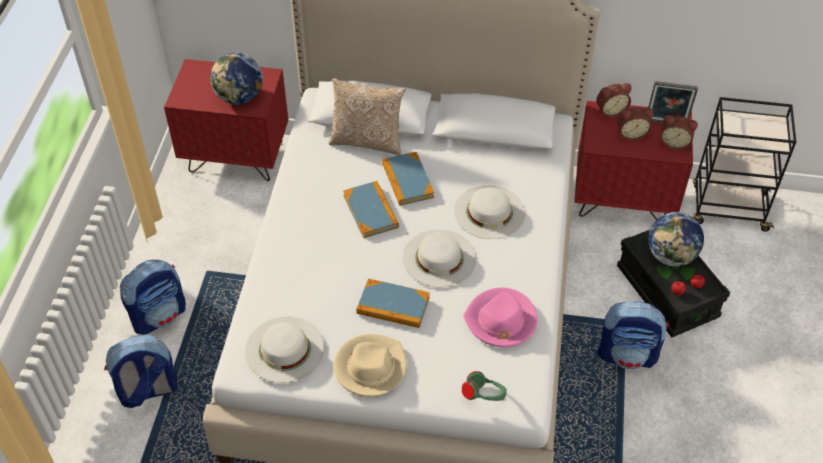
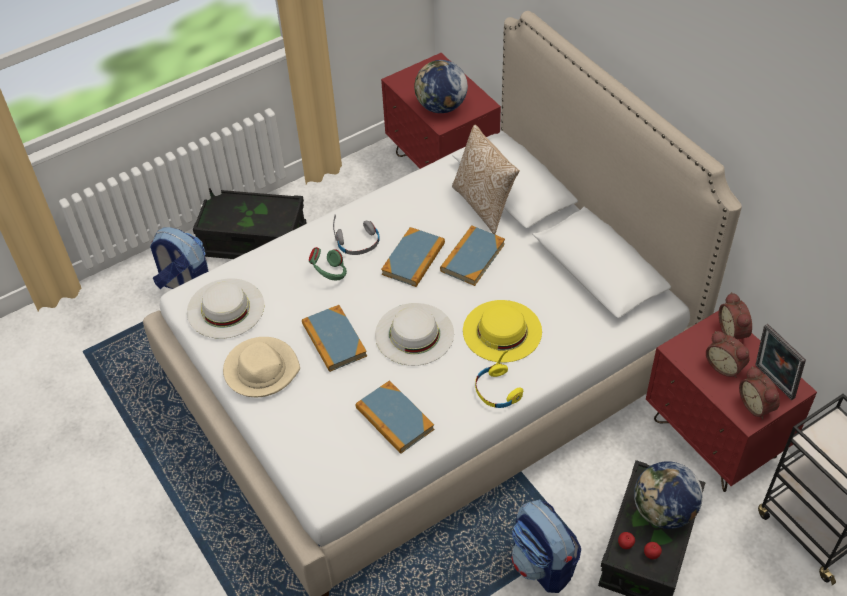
camera: 50 degrees right, 0 degrees up
(159, 315) = (254, 241): backpack -> black storage box
(317, 230) = (358, 243): none -> grey headphones
(484, 397) = (305, 461): green headphones -> green headphones (330, 274)
(489, 212) = (502, 331): white hat -> yellow hat
(501, 321) = (394, 419): pink hat -> book
(536, 250) = (497, 391): none -> yellow headphones
(610, 110) = (734, 331): alarm clock -> alarm clock turned 45 degrees clockwise

